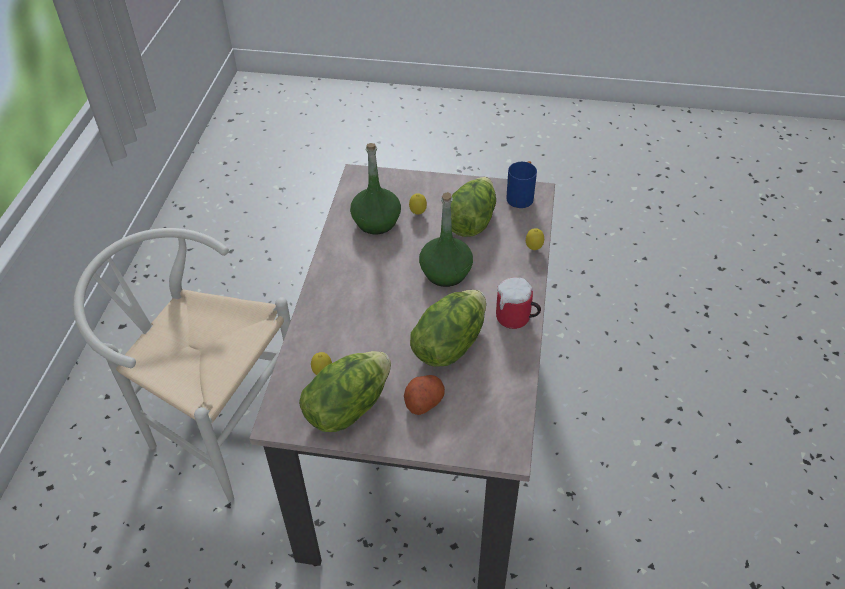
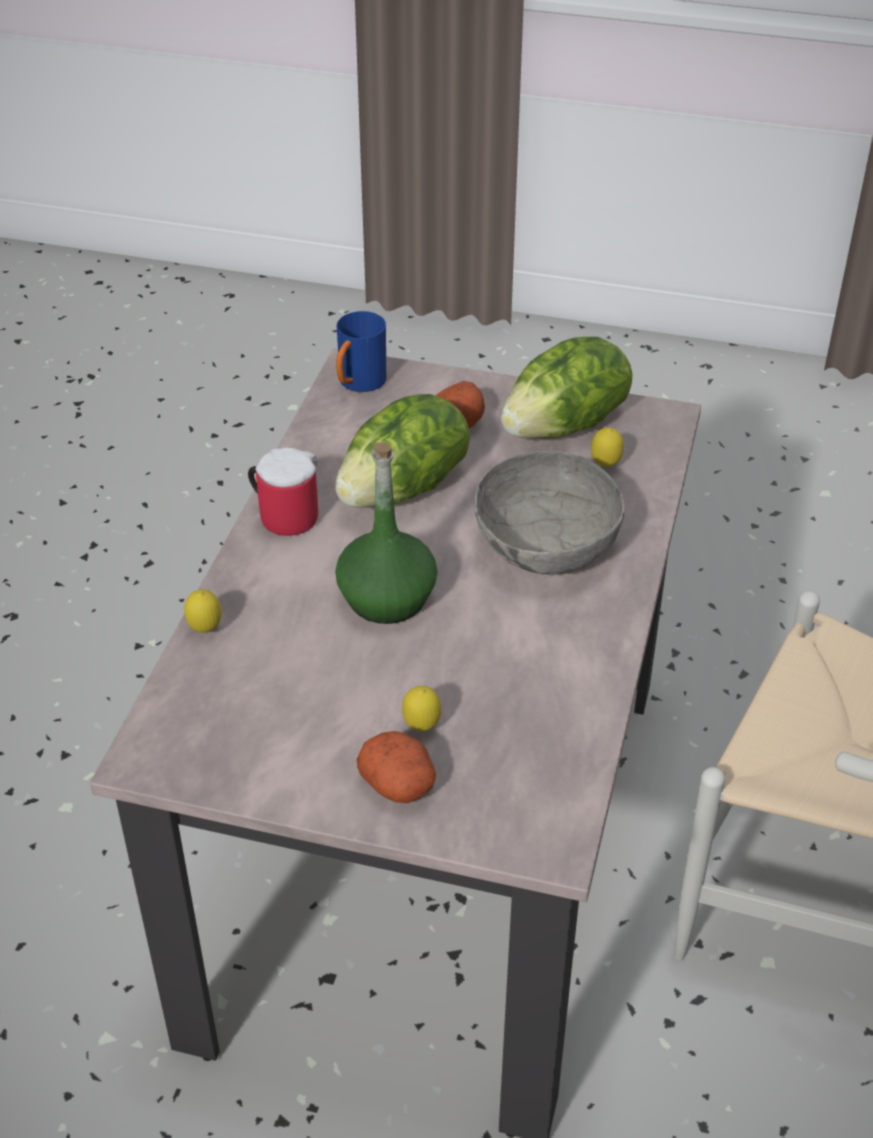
camera: 175 degrees left, 5 degrees down
(361, 311) = (546, 546): none -> grey bowl
(376, 222) = (514, 715): green bottle -> none
(424, 191) = (399, 784): none -> potato
(471, 220) = (311, 702): lettuce -> none
(521, 196) = (181, 751): blue mug -> blue mug (358, 385)

